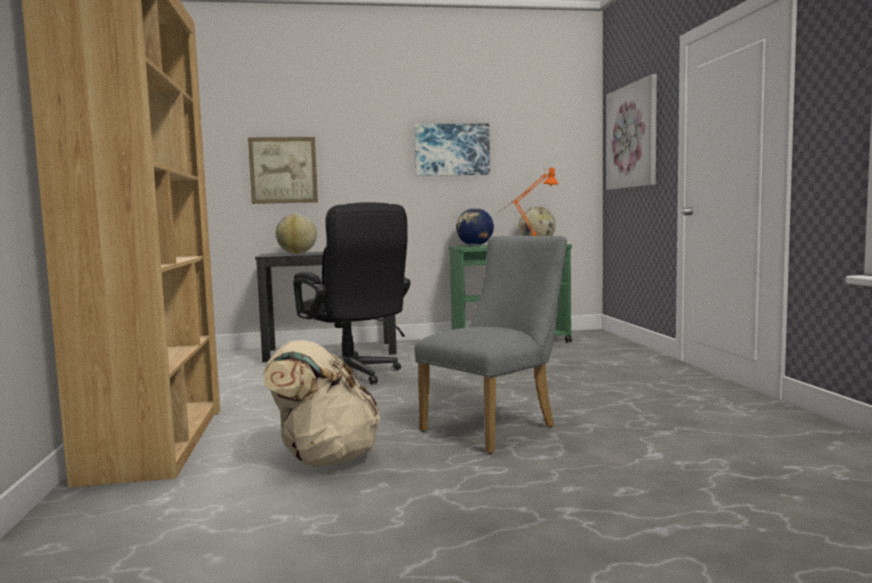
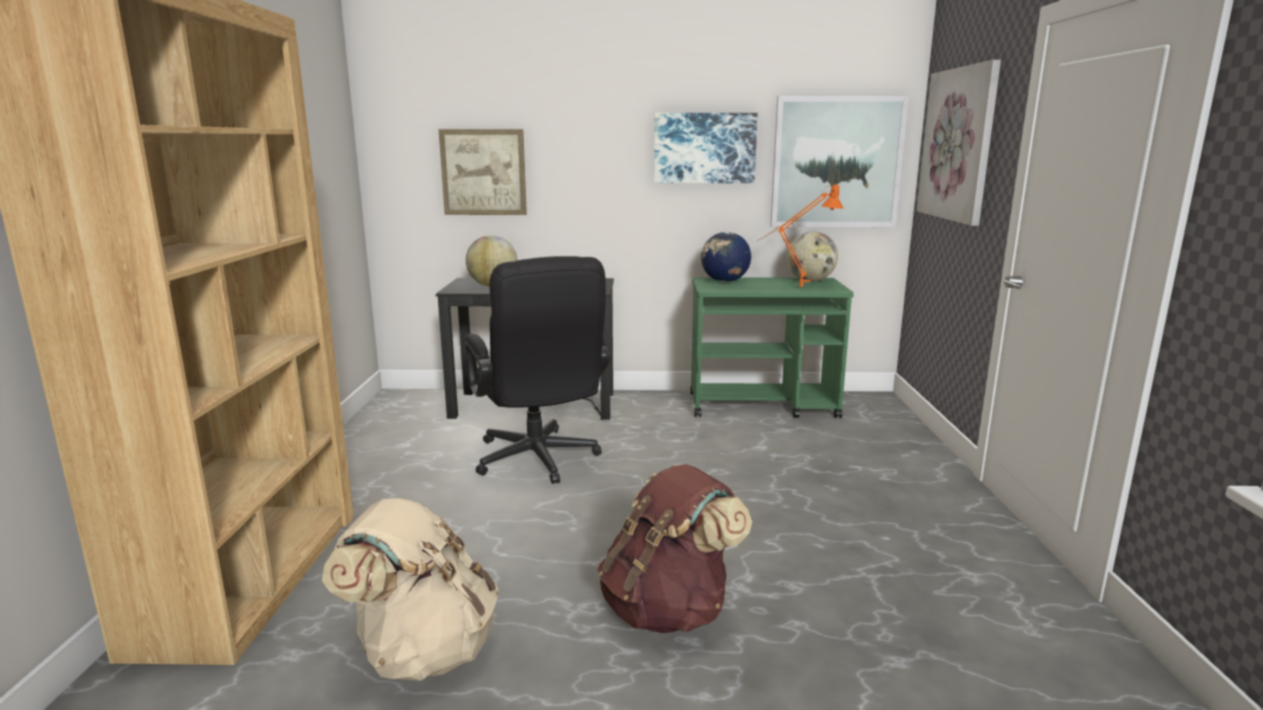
camera: 10 degrees right, 10 degrees up
(496, 427) = (668, 610): grey chair -> brown backpack
(546, 159) = (836, 162): none -> picture

